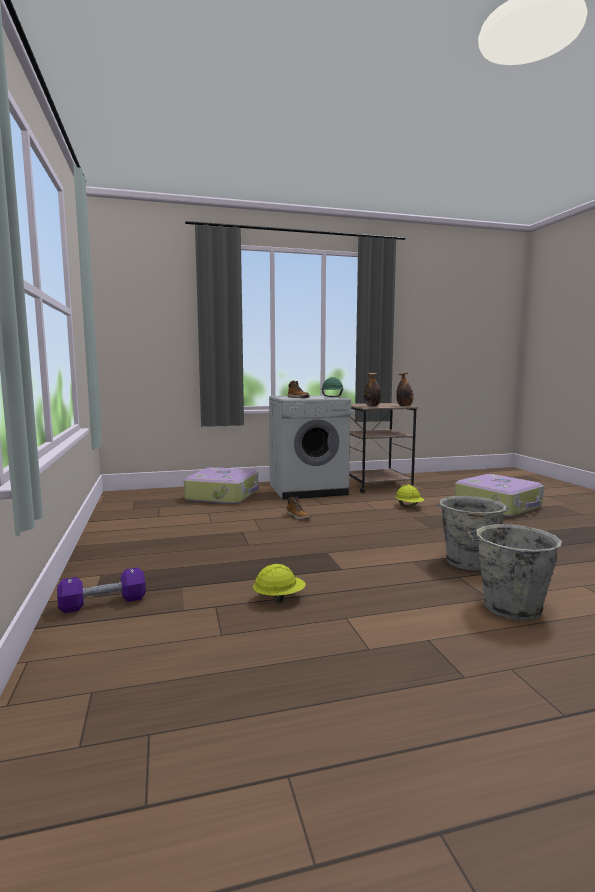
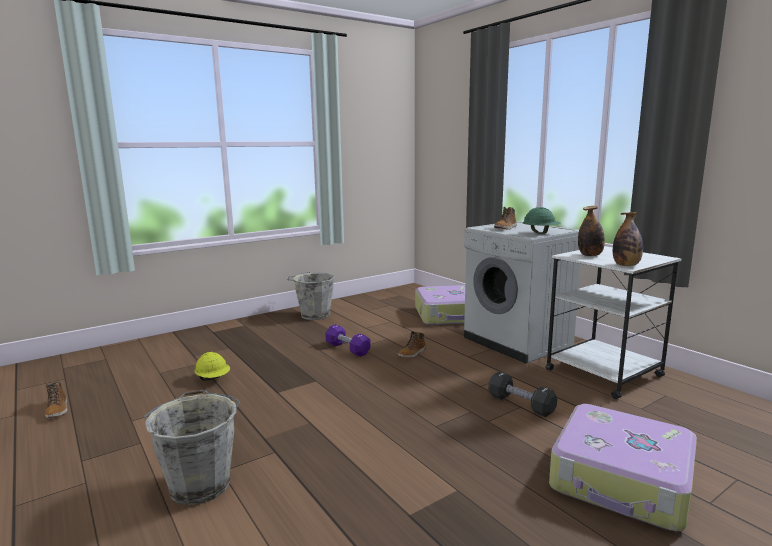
camera: 70 degrees right, 5 degrees up
(103, 603) = (202, 336): purple dumbbell -> purple dumbbell (347, 349)
(297, 721) = (57, 410): none -> boot
(377, 485) = (605, 374): brown cart -> white cart
(409, 506) = (520, 404): yellow hard hat -> black dumbbell
(469, 563) = (320, 457): grey bucket -> grey bucket (314, 315)

